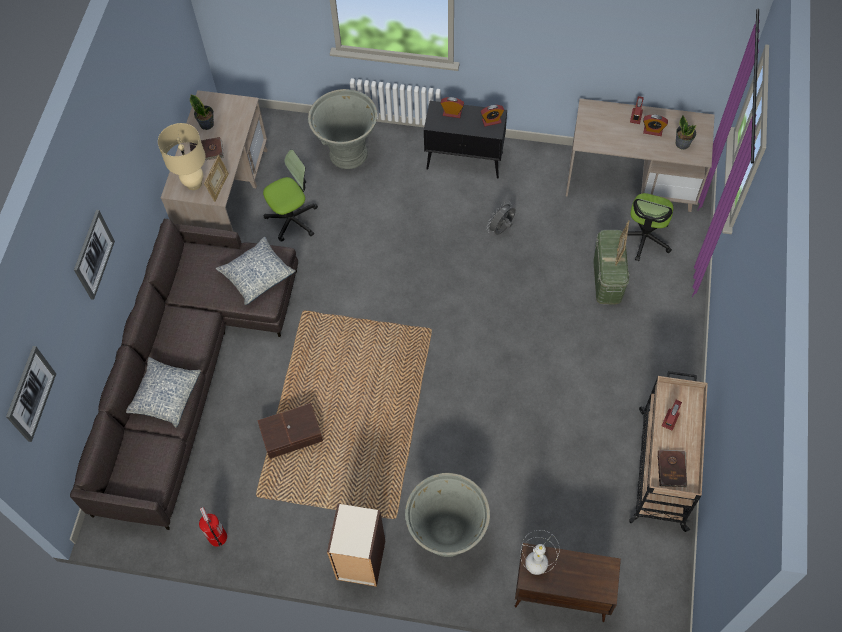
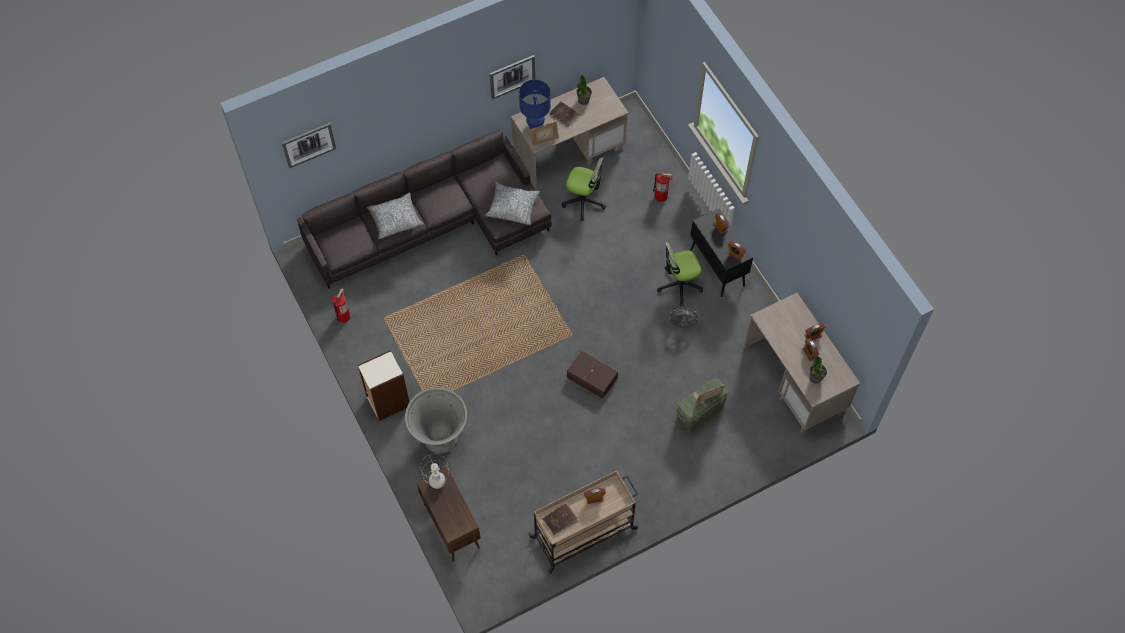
camera: 50 degrees right, 0 degrees up
(93, 254) = (419, 109): picture -> picture (512, 76)
(194, 183) = (535, 125): beige table lamp -> blue table lamp
(292, 435) = (437, 309): brown storage box -> brown storage box (592, 378)
(347, 153) = (661, 196): grey planter -> fire extinguisher
(644, 238) = (752, 416): office chair -> office chair (679, 285)

